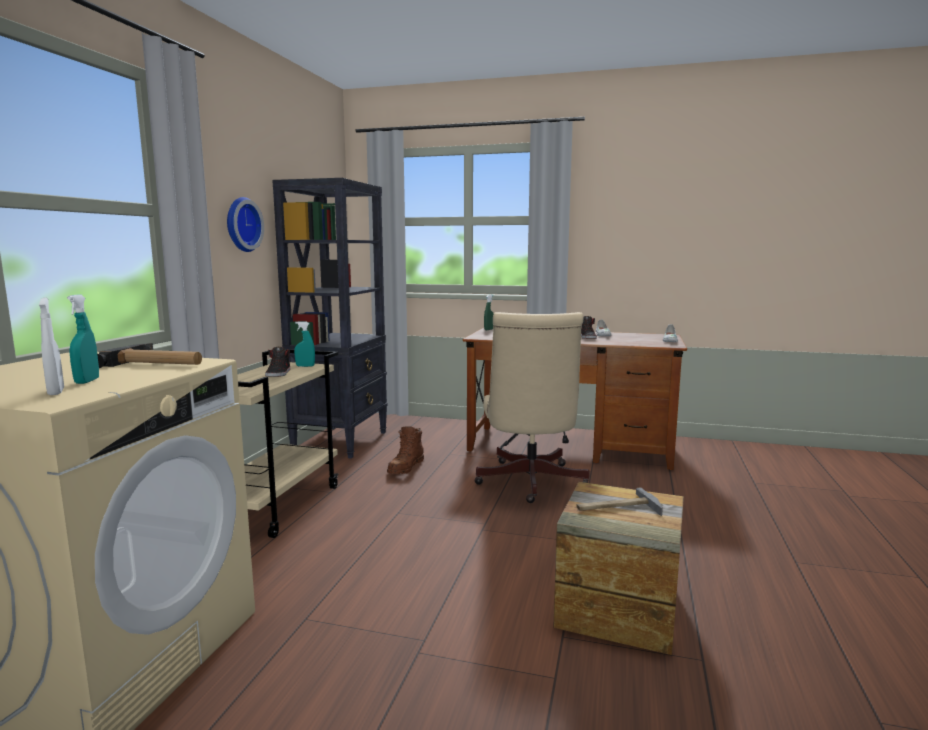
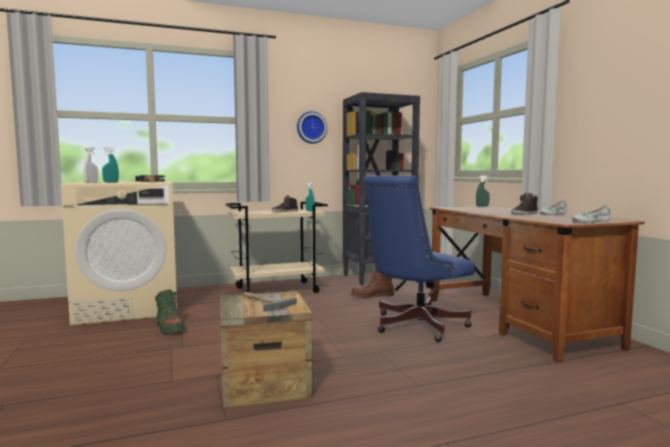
camera: 55 degrees right, 5 degrees down
(316, 634) = (169, 328): none -> green boot
(530, 483) = (413, 326): beige office chair -> blue office chair

